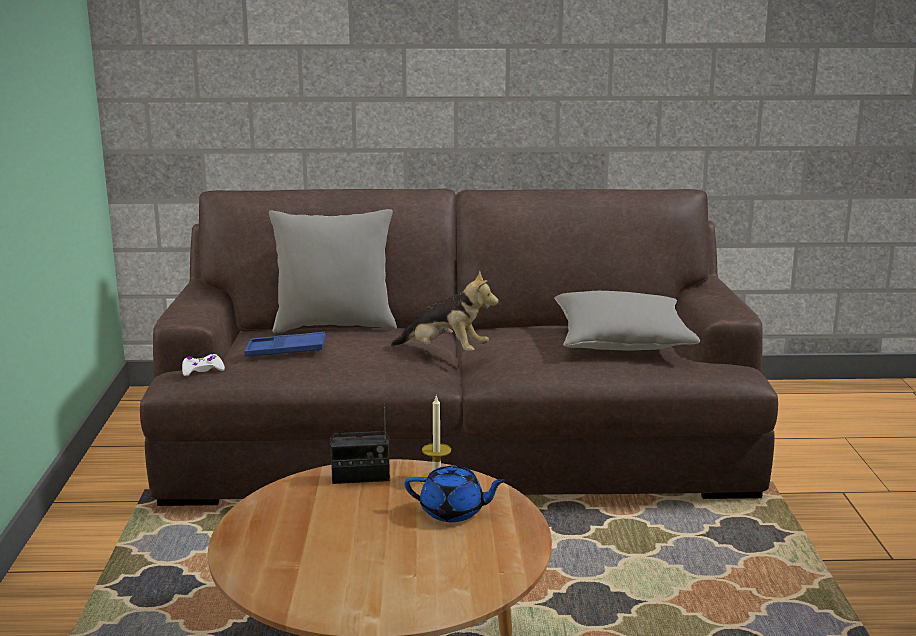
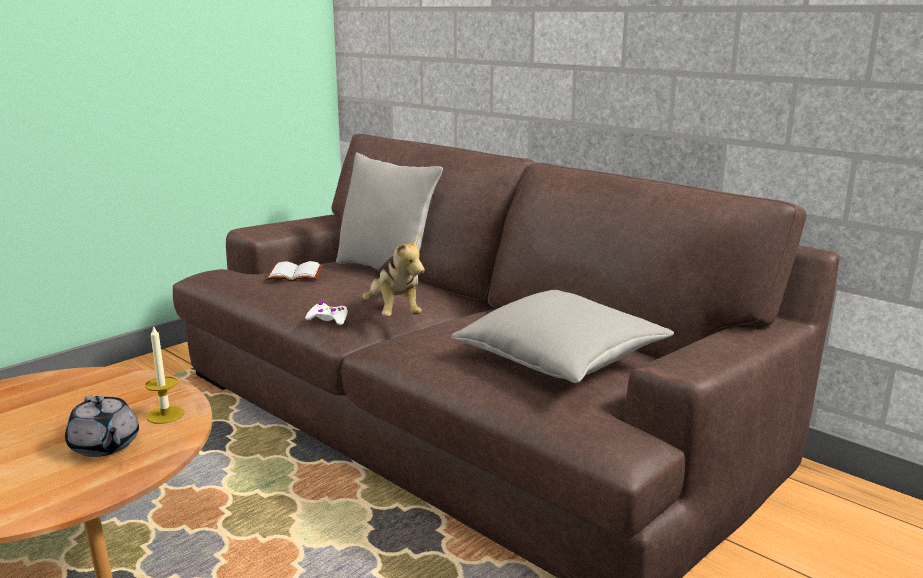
camera: 45 degrees right, 0 degrees up
(202, 370) = (224, 272): white game controller -> white game controller (328, 319)
(286, 351) = (293, 275): blue tray -> white book
(360, 477) = (135, 388): radio -> none
(453, 512) = (105, 446): blue teapot -> grey teapot

